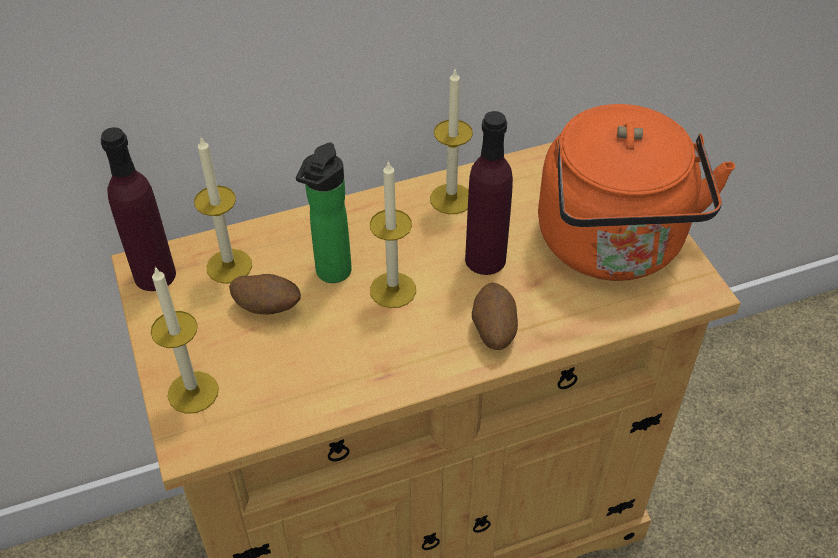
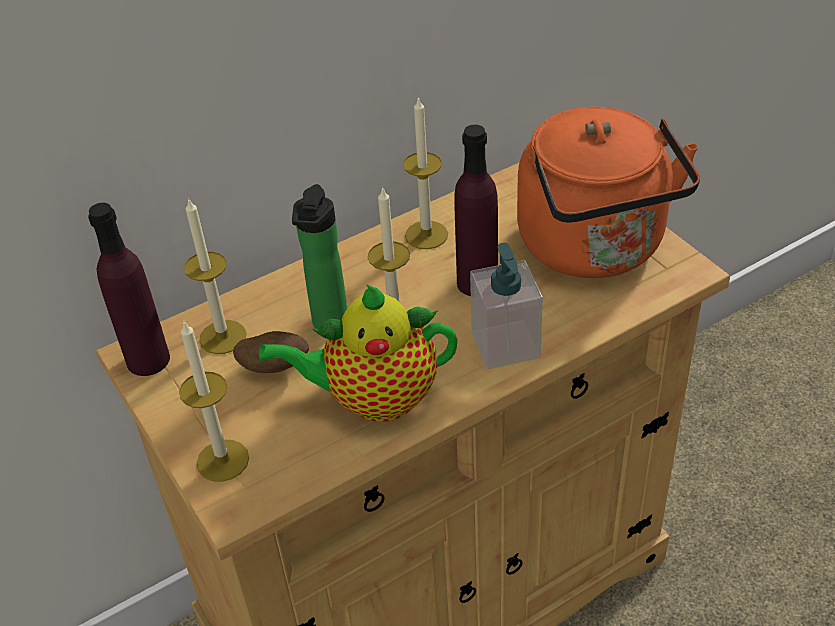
camera: 10 degrees left, 5 degrees down
(351, 360) = (374, 399): none -> teapot
(493, 331) = (505, 345): potato -> soap dispenser

